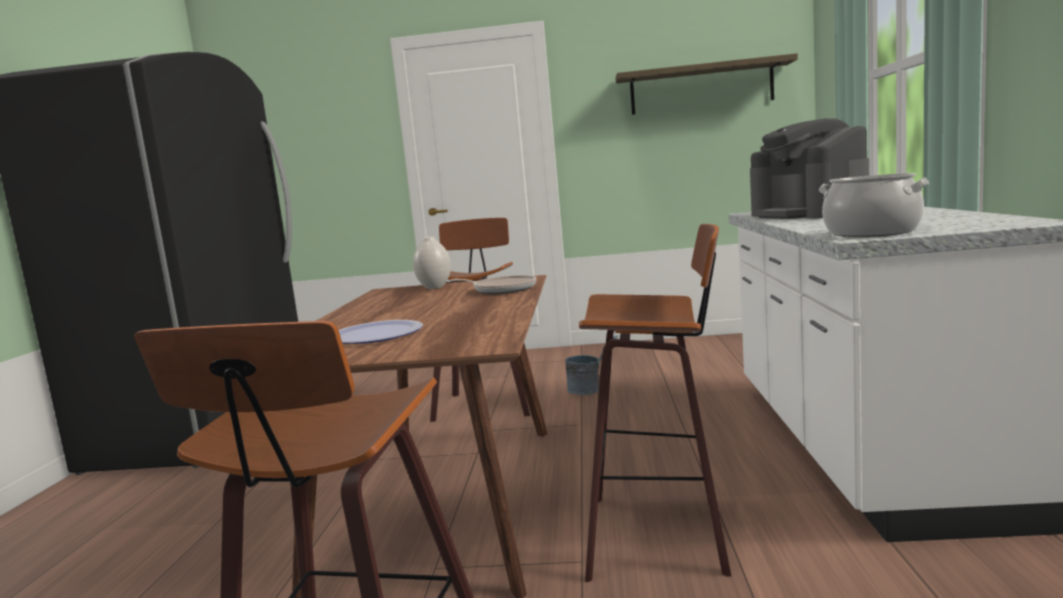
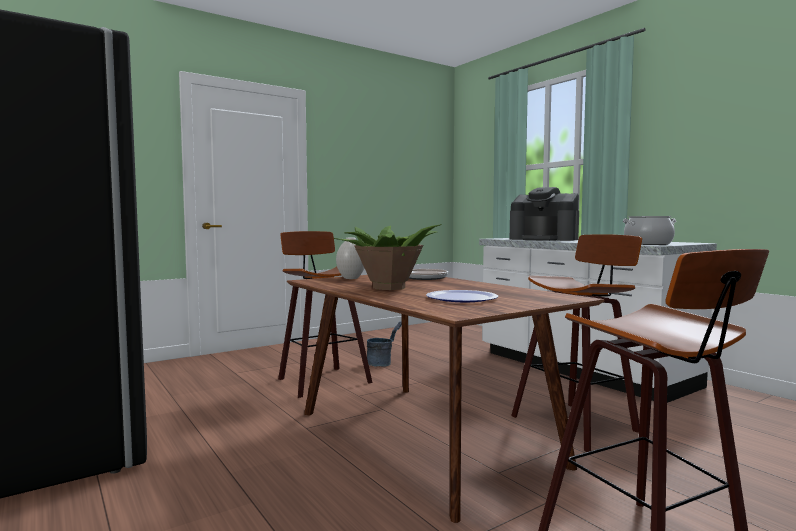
camera: 40 degrees left, 5 degrees down
(394, 309) = (389, 288): none -> potted plant
(701, 87) = (399, 159): shelf -> none

